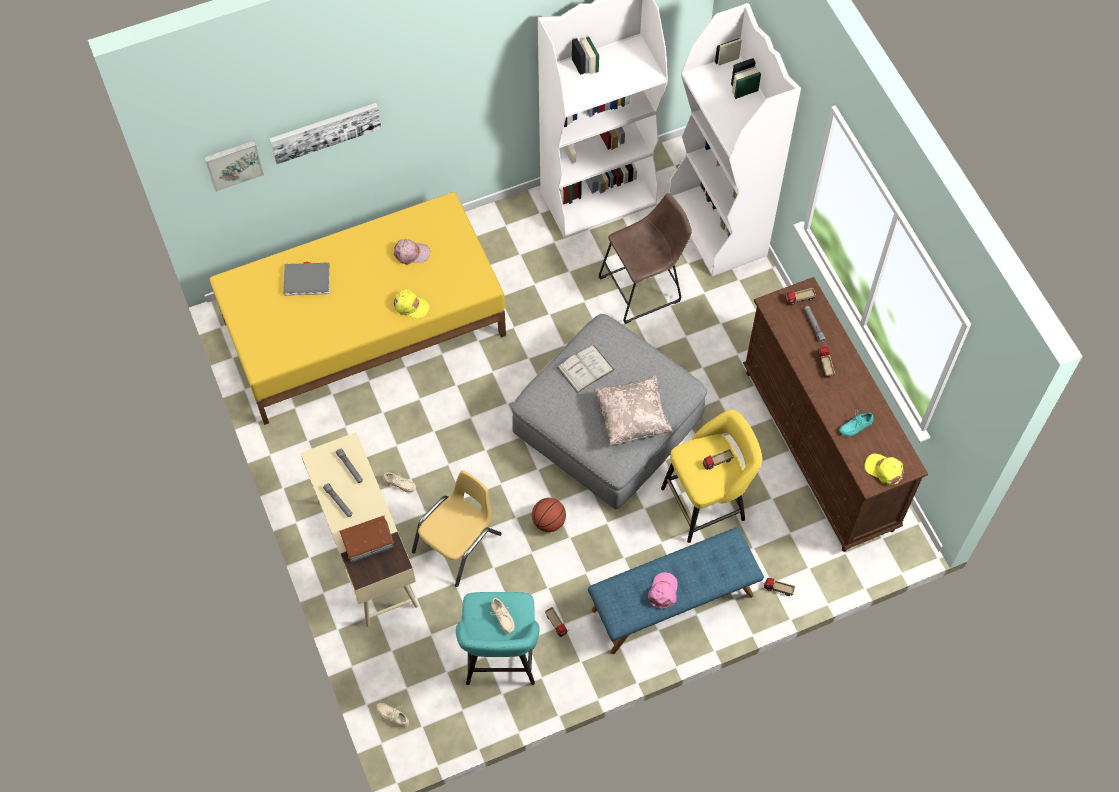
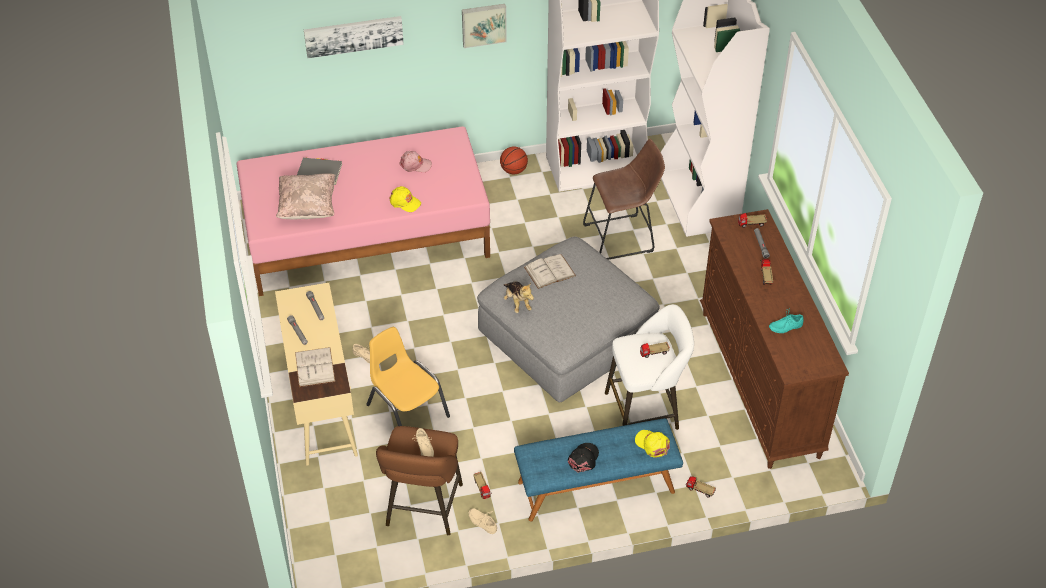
camera: 10 degrees right, 15 degrees down
(233, 163) = (269, 49): picture -> picture (483, 24)
(363, 327) = (365, 235): yellow bed -> pink bed
(367, 542) = (315, 367): toy house -> white book
(393, 715) = (311, 541): beige shoe -> beige shoe (483, 522)
(458, 543) = (407, 411): yellow chair -> yellow chair turned 90 degrees counterclockwise
(500, 658) = (423, 509): turquoise stool -> brown stool
(548, 521) = (494, 405): basketball -> basketball (513, 170)
(558, 413) = (517, 303): none -> plush toy
(632, 418) = (584, 315): beige pillow -> beige pillow (308, 207)
(663, 592) = (583, 459): pink cap -> black cap
(707, 502) = (646, 410): yellow stool -> white stool
(884, 470) = (806, 364): yellow cap -> yellow cap (652, 444)

